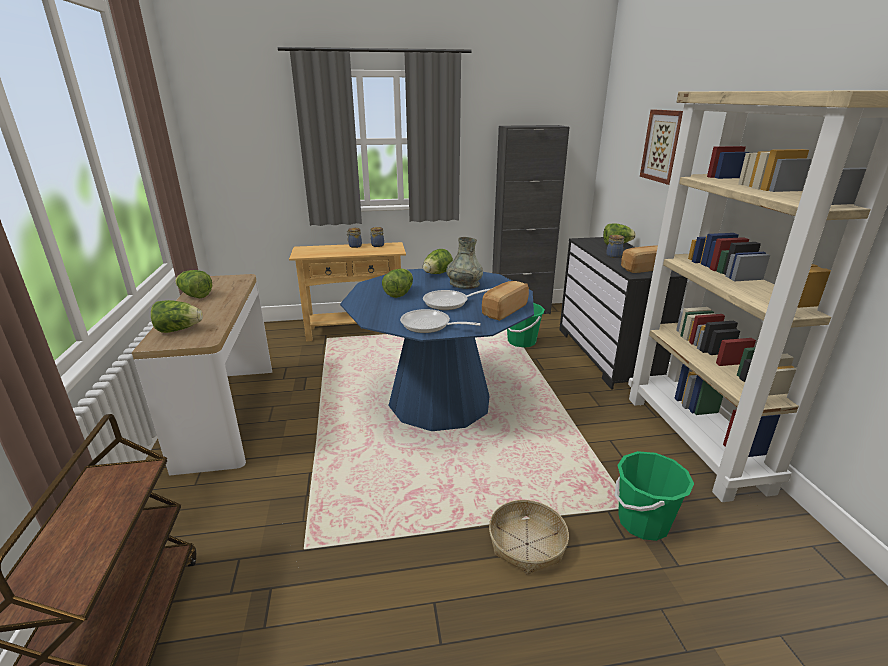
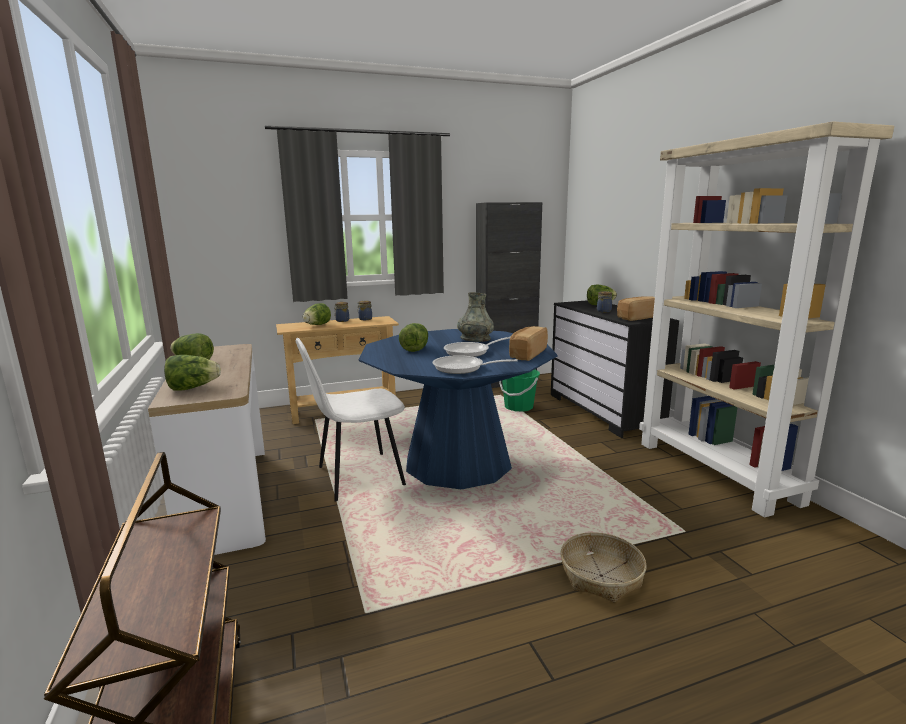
camera: 10 degrees left, 10 degrees down
(344, 405) = (358, 476): none -> white chair
(437, 274) = (442, 334): lettuce -> lettuce (317, 325)
(643, 522) = (702, 542): green bucket -> none
(664, 146) = (636, 211): picture -> none

